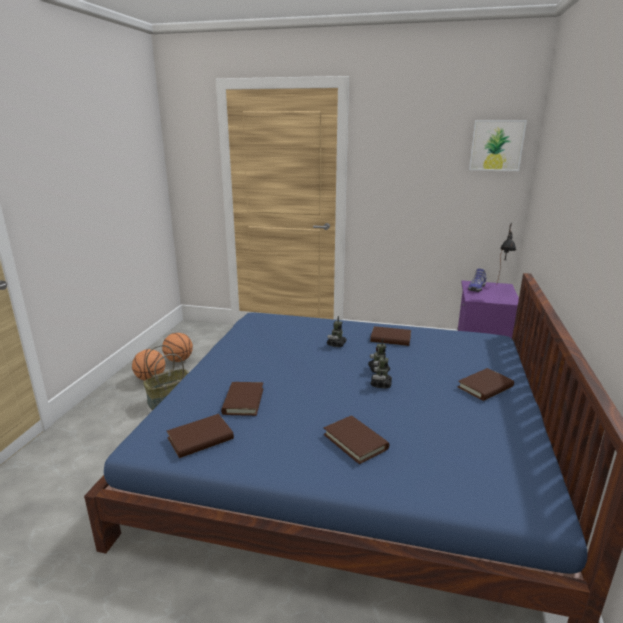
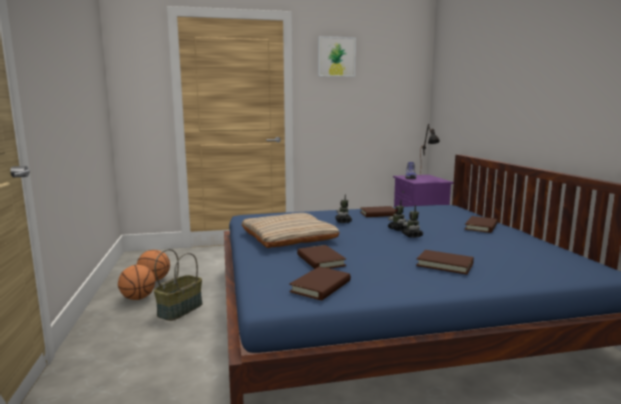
camera: 25 degrees left, 10 degrees down
(256, 357) = (288, 237): none -> beige pillow
(496, 145) = (406, 69): picture -> picture (336, 57)

